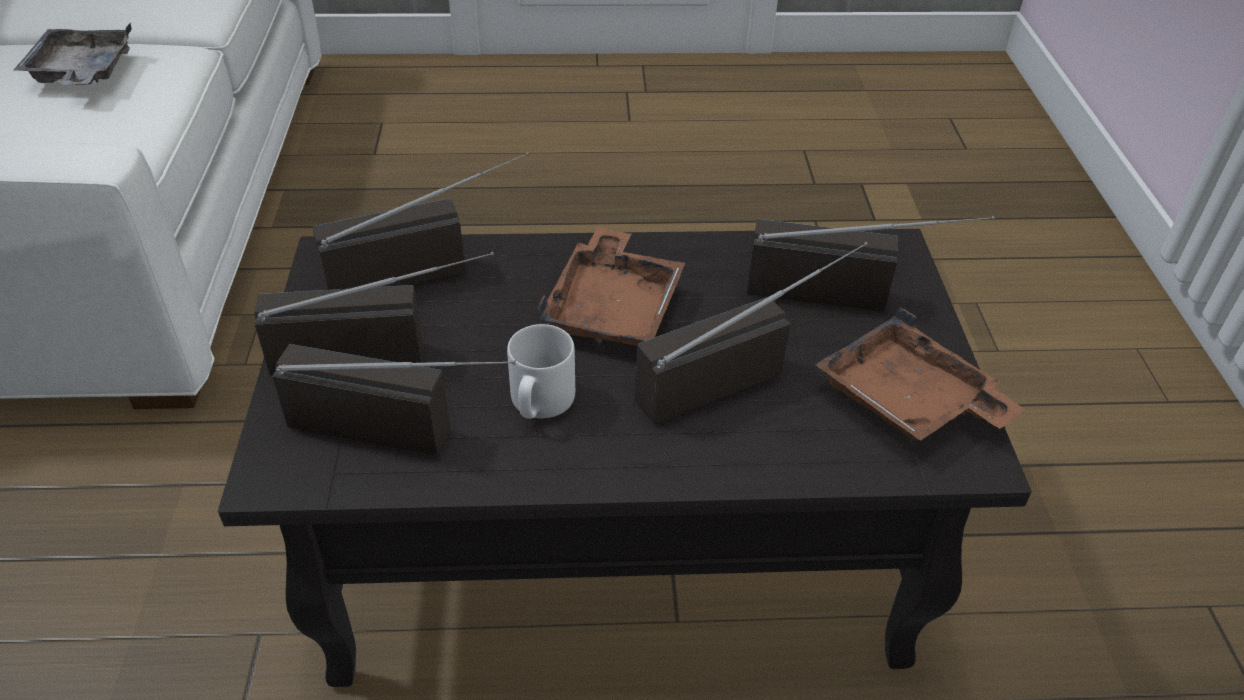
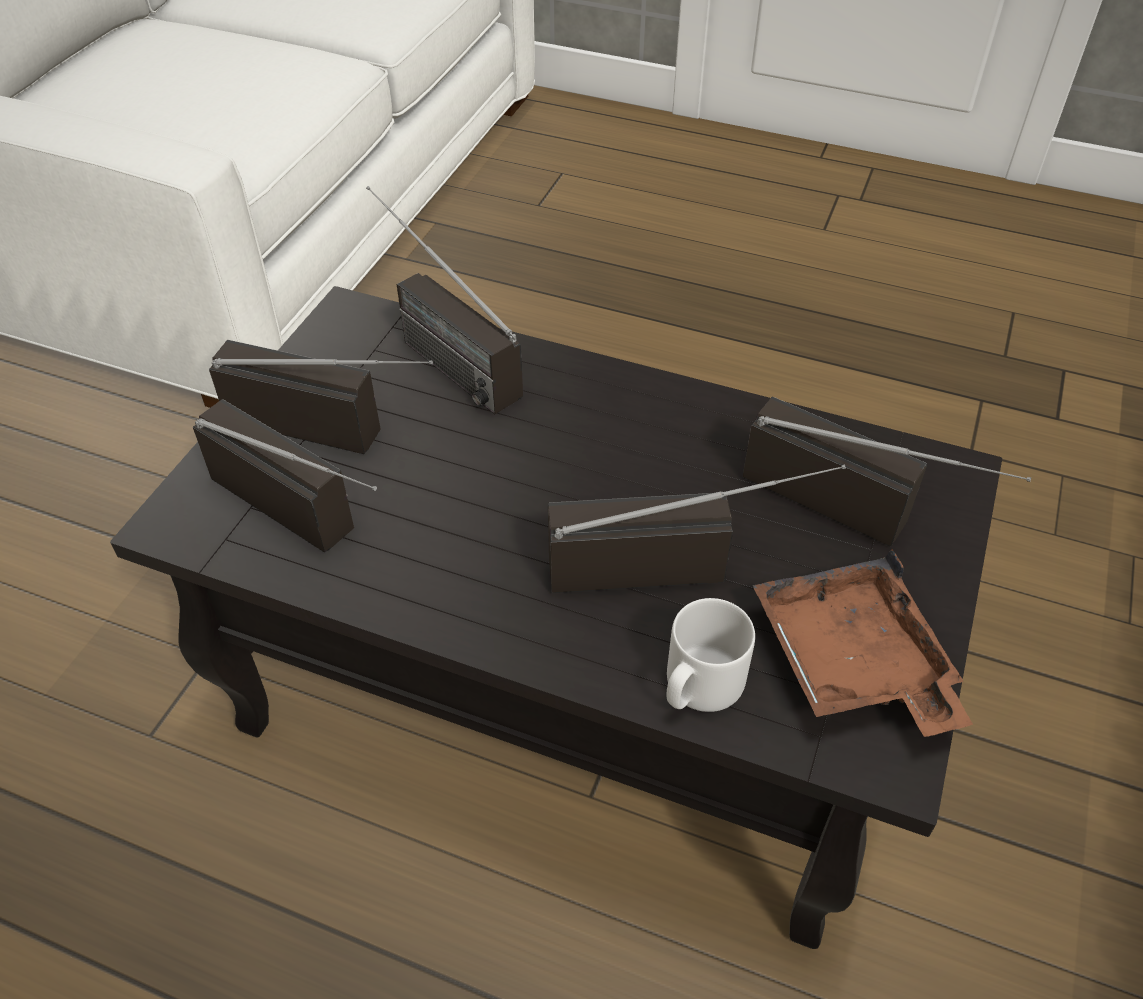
camera: 25 degrees right, 5 degrees up
(82, 73) = (242, 69): grey tray -> none
(431, 267) = (434, 352): radio -> radio turned 135 degrees counterclockwise
(540, 403) = (453, 531): grey mug -> grey mug (698, 686)
(614, 308) = (589, 450): brown tray -> none

